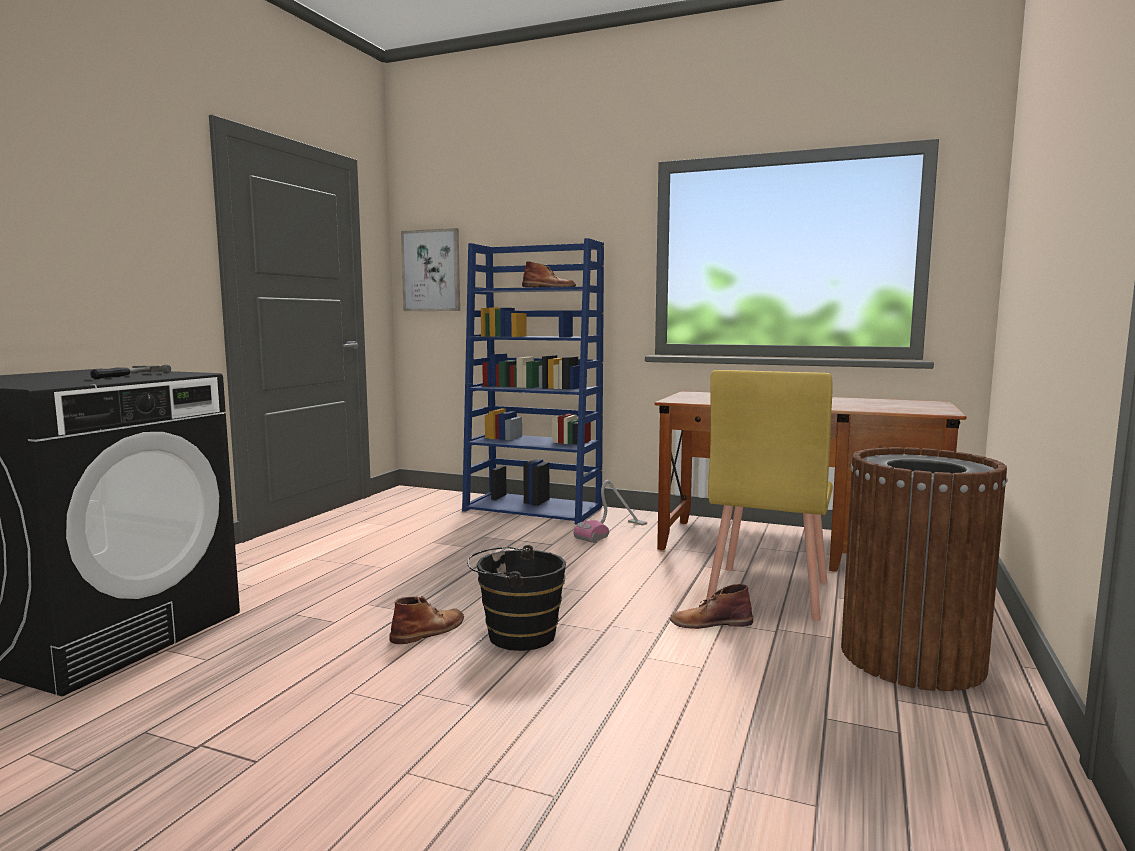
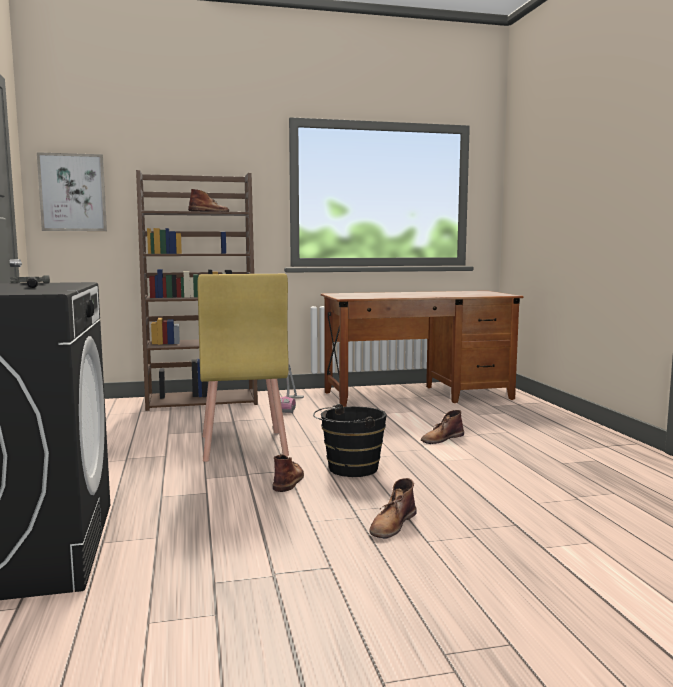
camera: 35 degrees left, 0 degrees up
(417, 730) = (392, 524): none -> brown boot
(534, 509) = (203, 400): blue bookcase -> brown bookcase
(767, 592) = (442, 419): yellow chair -> yellow chair (243, 446)
(912, 657) = (553, 432): brown trash can -> none

